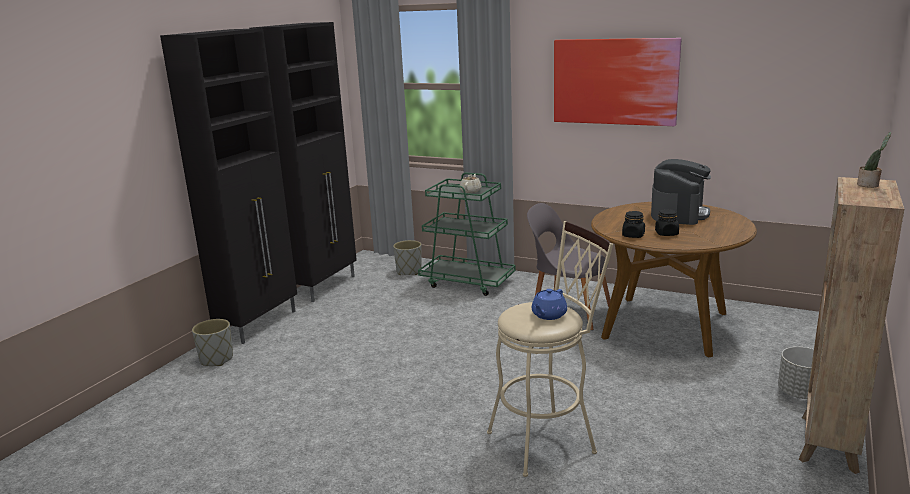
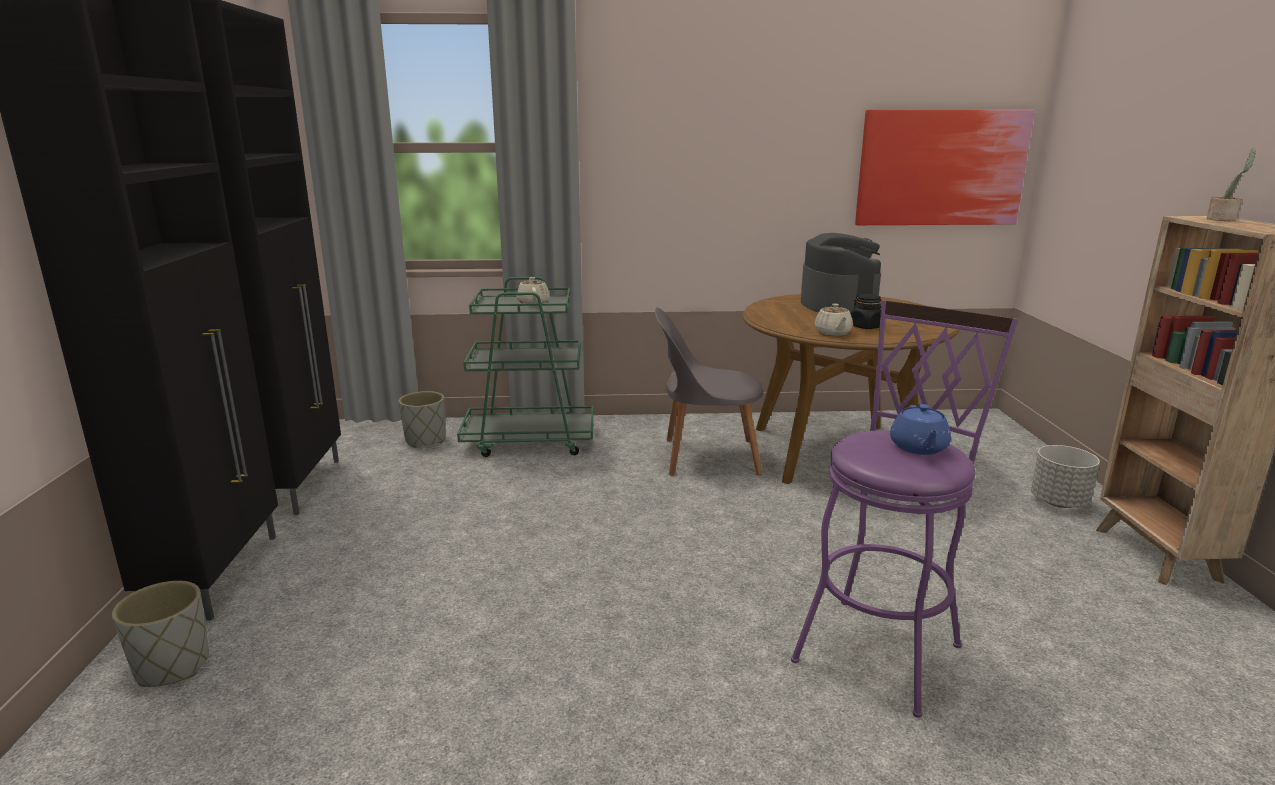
camera: 30 degrees left, 0 degrees up
(549, 440) = (883, 645): beige stool -> purple stool
(615, 81) = (724, 136): picture -> picture (941, 168)
(633, 235) = (833, 333): black jar -> beige teapot

